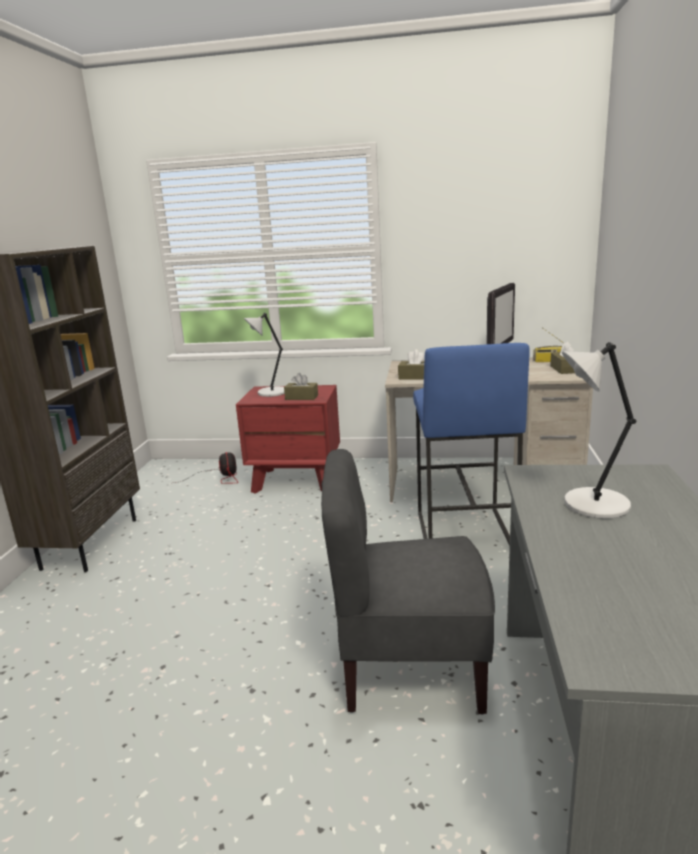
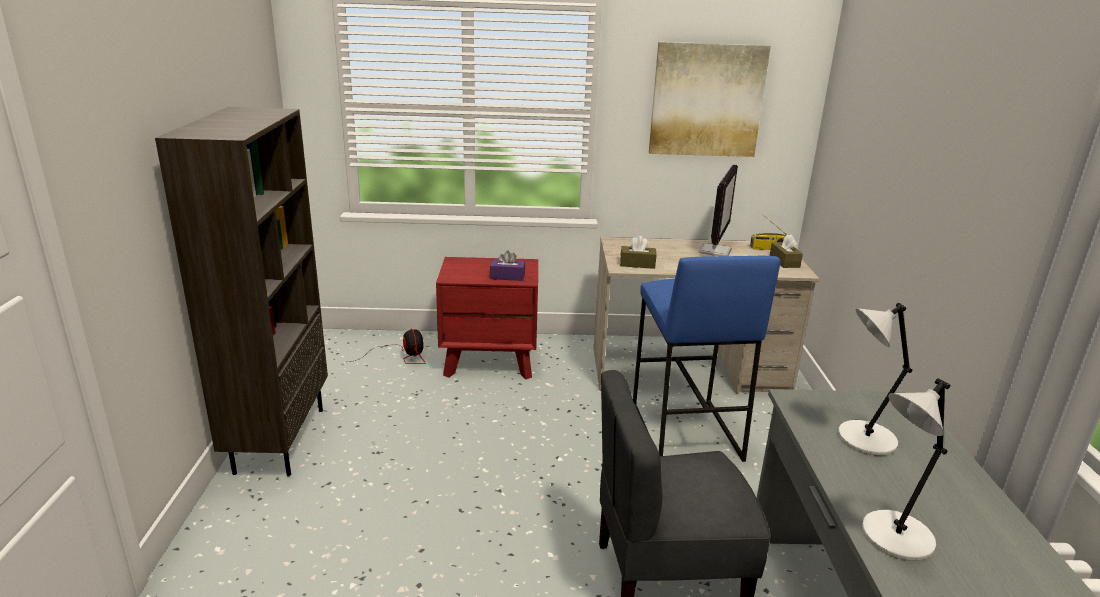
camera: 10 degrees left, 5 degrees up
(270, 392) = (469, 267): grey table lamp -> grey table lamp (894, 538)
(301, 397) = (507, 276): brown tissue box -> purple tissue box
(483, 226) = (706, 100): none -> picture

